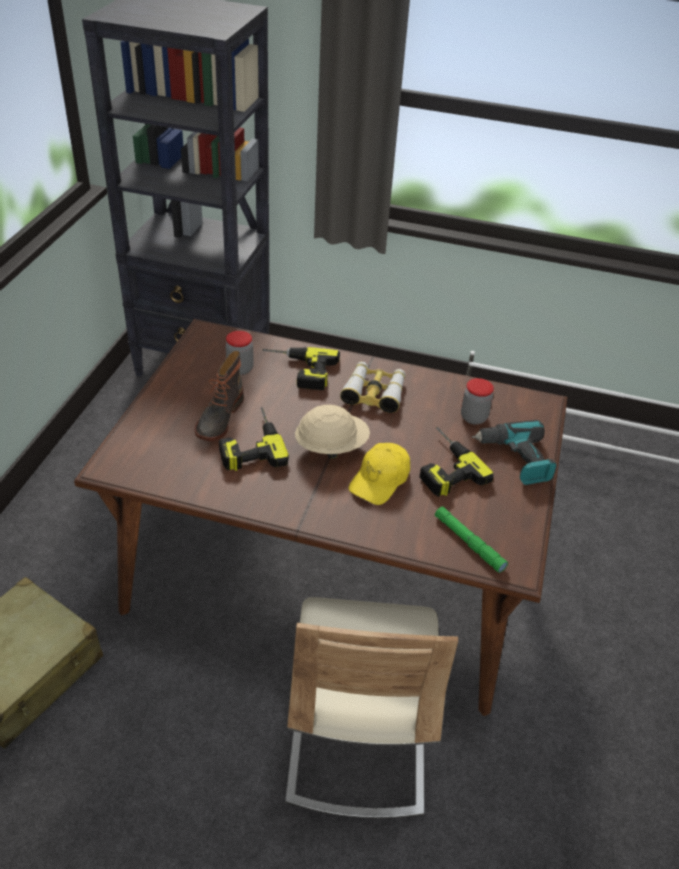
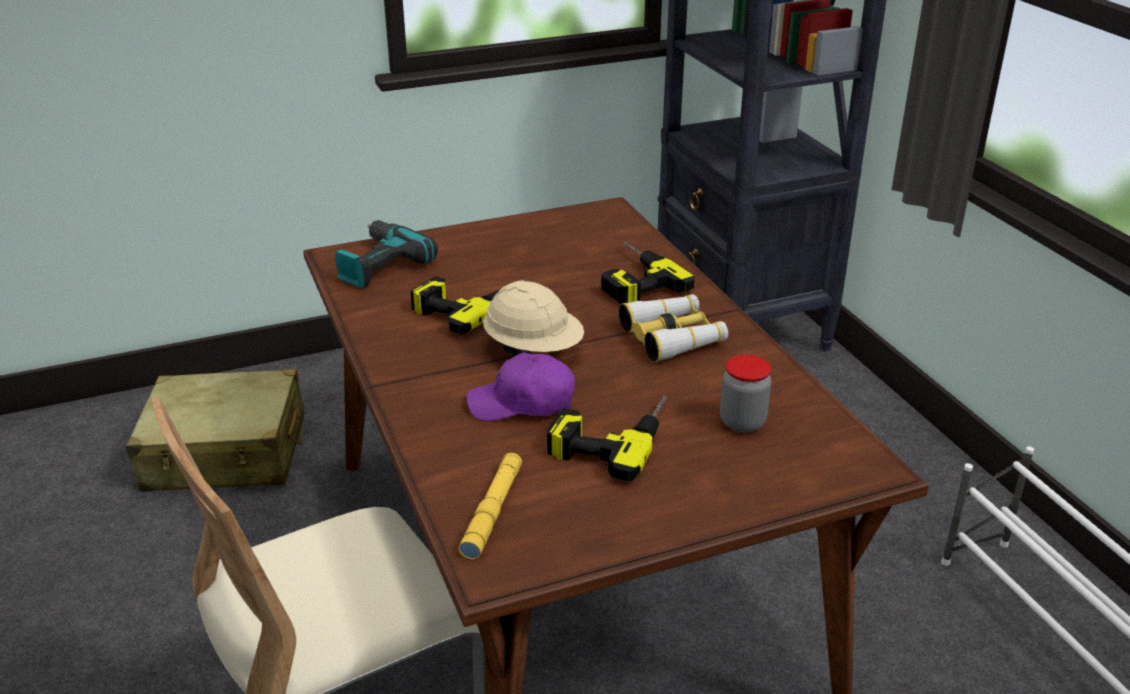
camera: 55 degrees right, 10 degrees down
(219, 418) = (485, 272): boot -> none
(240, 369) = (580, 249): jar -> none
(380, 480) = (522, 403): yellow cap -> purple cap
(469, 543) = (492, 511): green flashlight -> yellow flashlight
(515, 459) = (710, 488): power drill -> power drill (378, 265)

